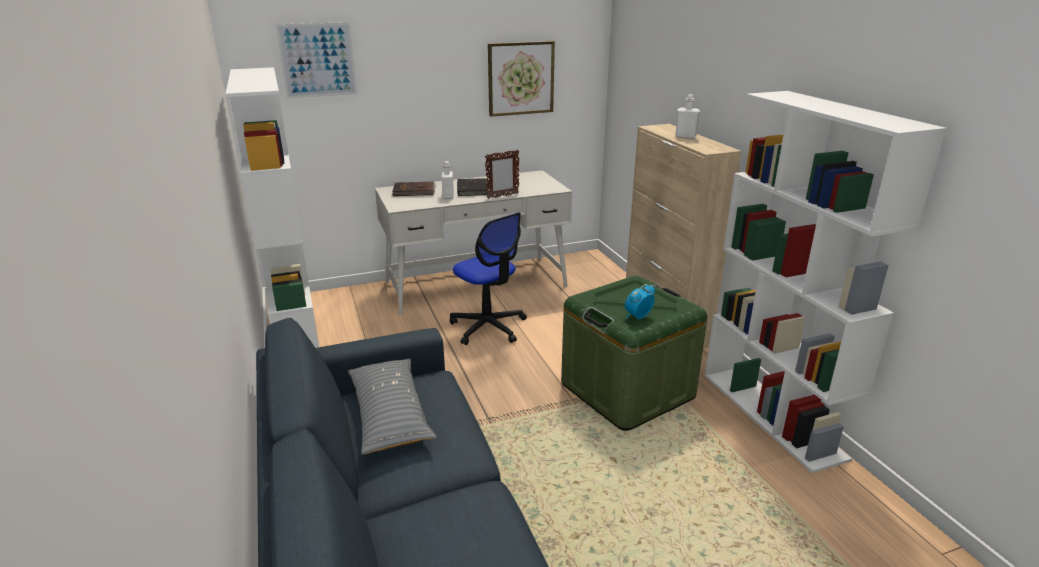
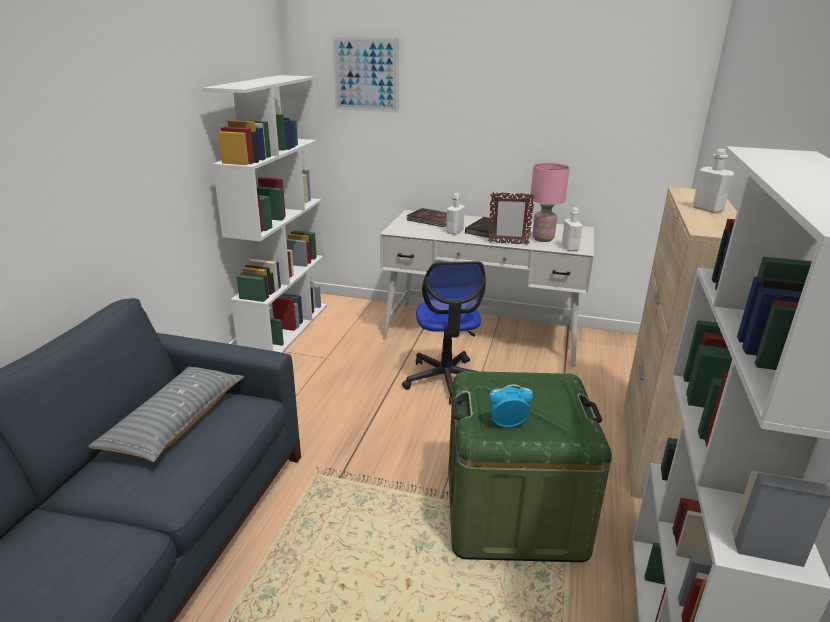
camera: 35 degrees right, 0 degrees up
(520, 78) = (581, 115): picture -> none
(522, 187) = (543, 239): none -> pink table lamp
(549, 189) = (570, 248): none -> white bottle

